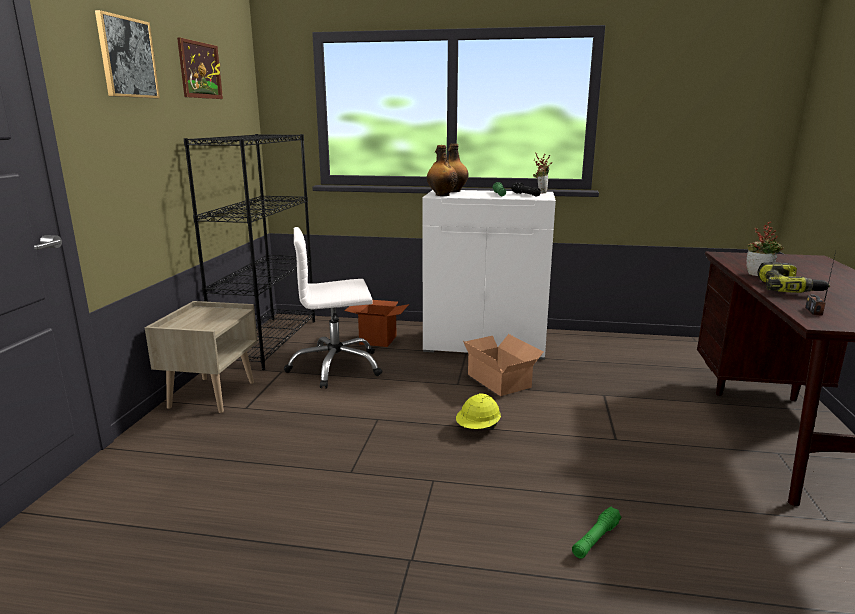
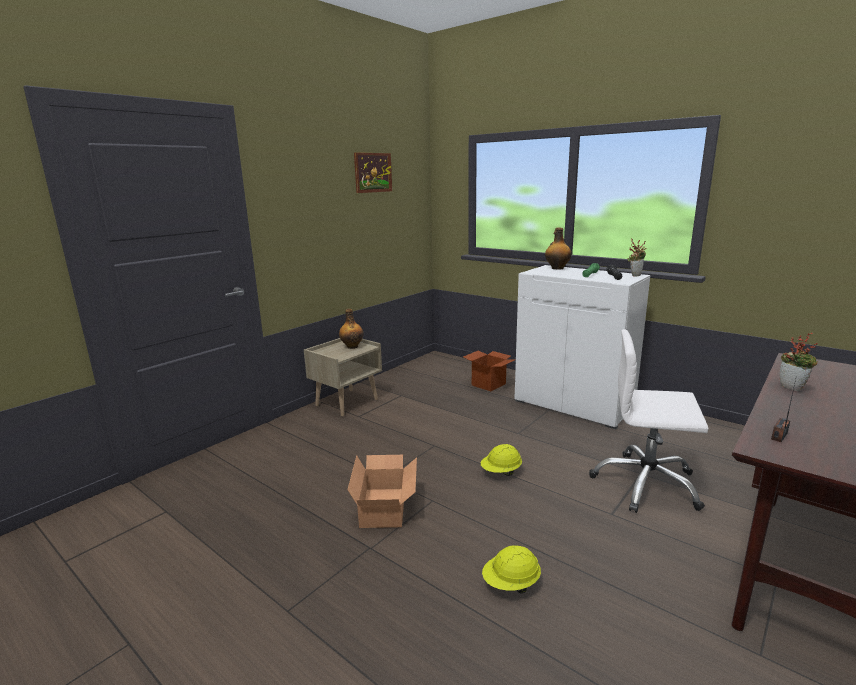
camera: 30 degrees right, 0 degrees up
(127, 57) = (309, 172): picture -> none
(268, 341) = (411, 371): black bookcase -> none
(335, 367) = (439, 400): white office chair -> white office chair (646, 484)
(442, 195) = (538, 272): bottle -> bottle (352, 346)
(500, 380) = (557, 438): cardboard box -> cardboard box (386, 506)
(595, 539) = (511, 584): green flashlight -> yellow hard hat
(788, 288) = (798, 408): power drill -> none

